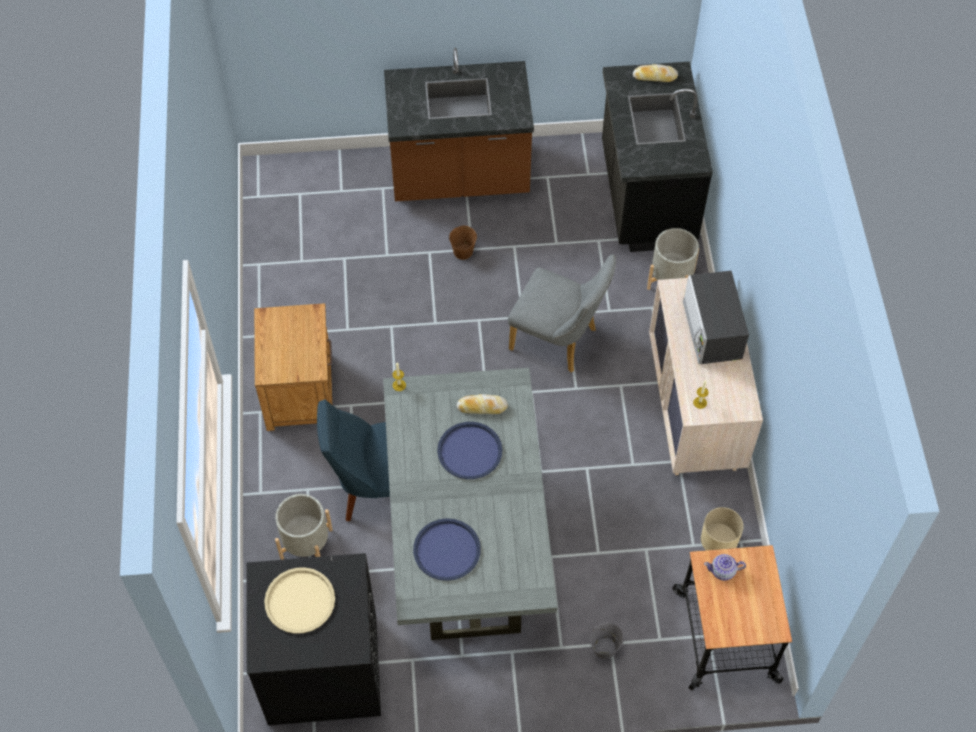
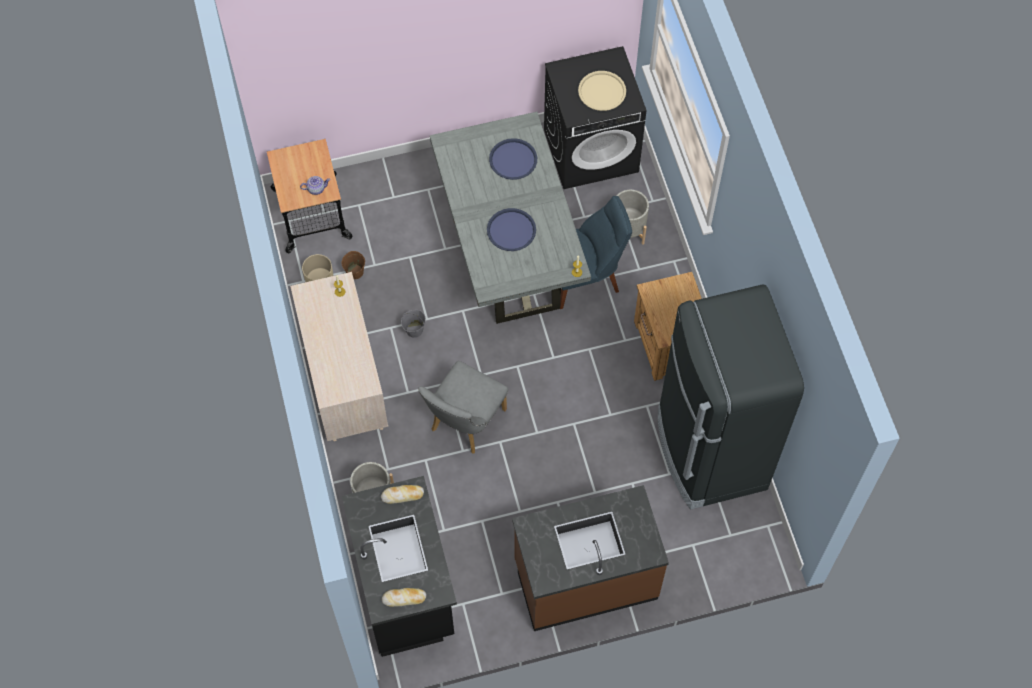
camera: 170 degrees right, 5 degrees up
(293, 272) = (710, 452): none -> black fridge
(463, 252) = (564, 497): brown bucket -> brown bucket (355, 272)
(482, 407) = (509, 265): bread -> bread (402, 495)
(559, 341) = (464, 424): grey chair -> grey chair turned 75 degrees counterclockwise
(604, 648) = (397, 193): grey bucket -> grey bucket (414, 330)
(712, 331) = (333, 353): microwave -> none

